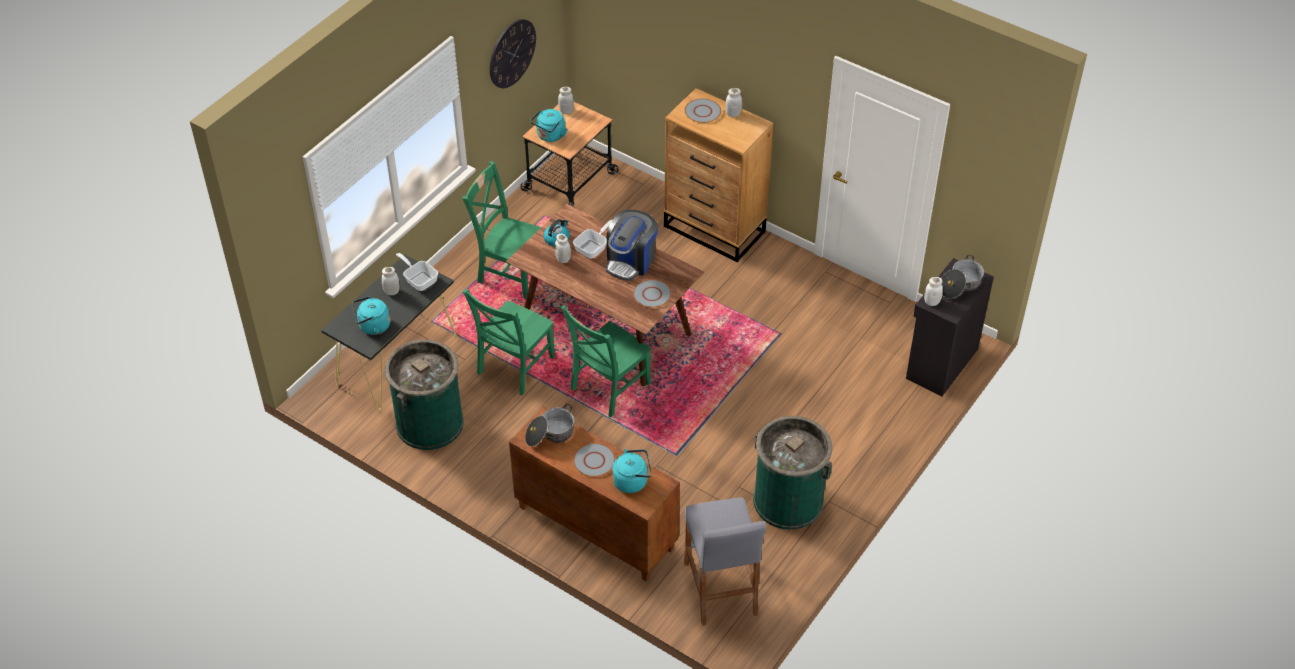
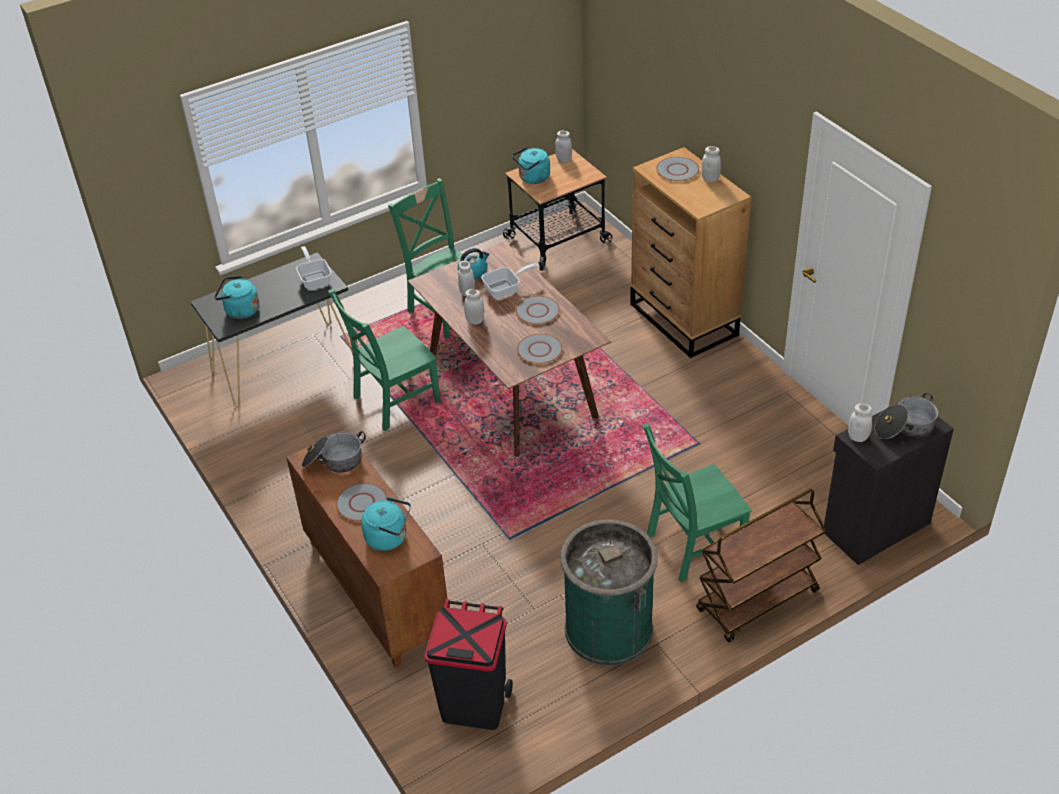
camera: 25 degrees right, 5 degrees down
(391, 292) = (280, 283): white jar -> white jar (475, 321)
(429, 423) = (276, 432): green trash can -> none
(512, 53) = (498, 71): wall clock -> none
(608, 388) = (477, 448): green chair -> green chair (691, 546)
(631, 260) = (538, 311): coffee machine -> grey plate
(720, 589) = (474, 705): grey stool -> black trash can
(884, 446) = (757, 602): none -> brown cart

